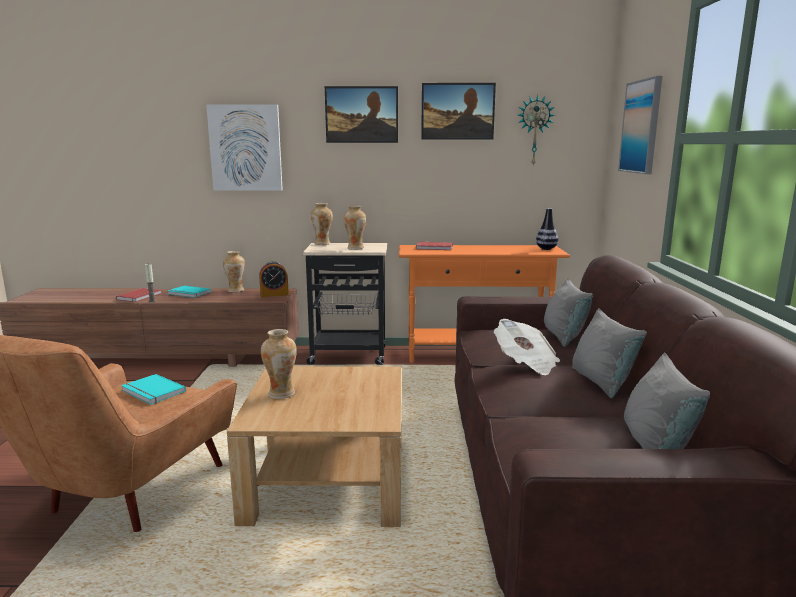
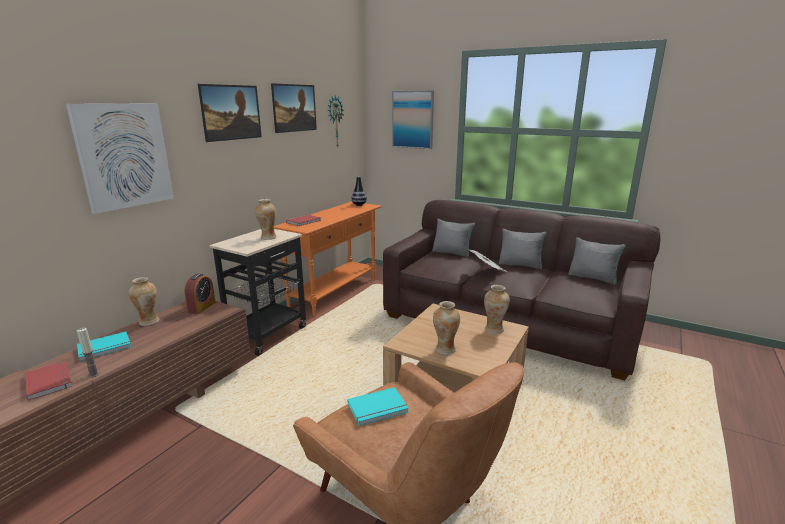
camera: 60 degrees left, 5 degrees up
(322, 244) = (226, 243): vase -> vase (494, 330)

